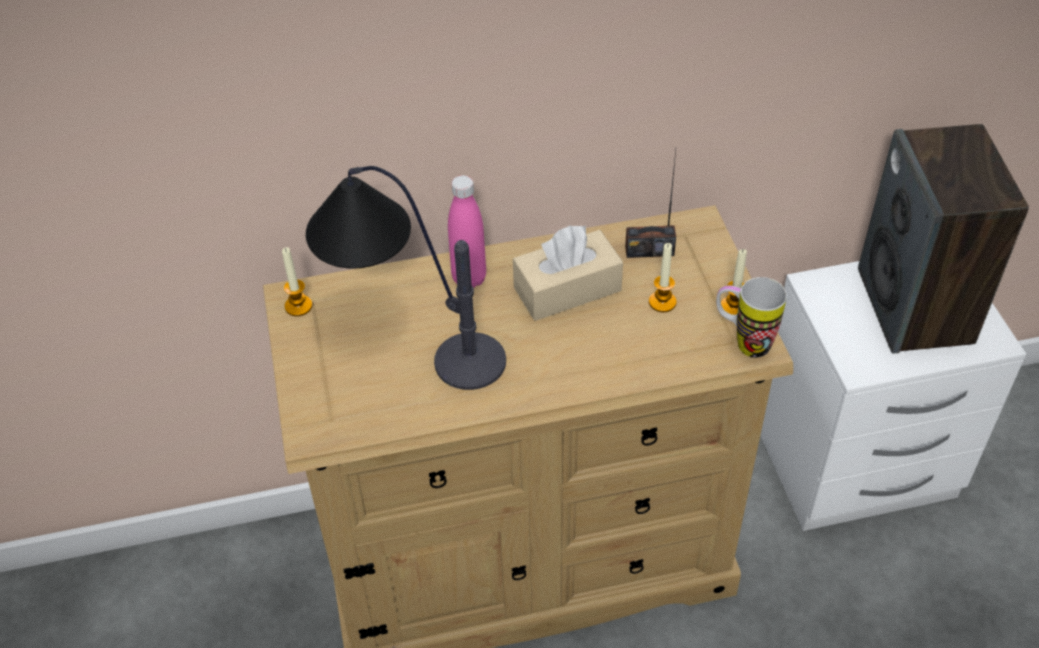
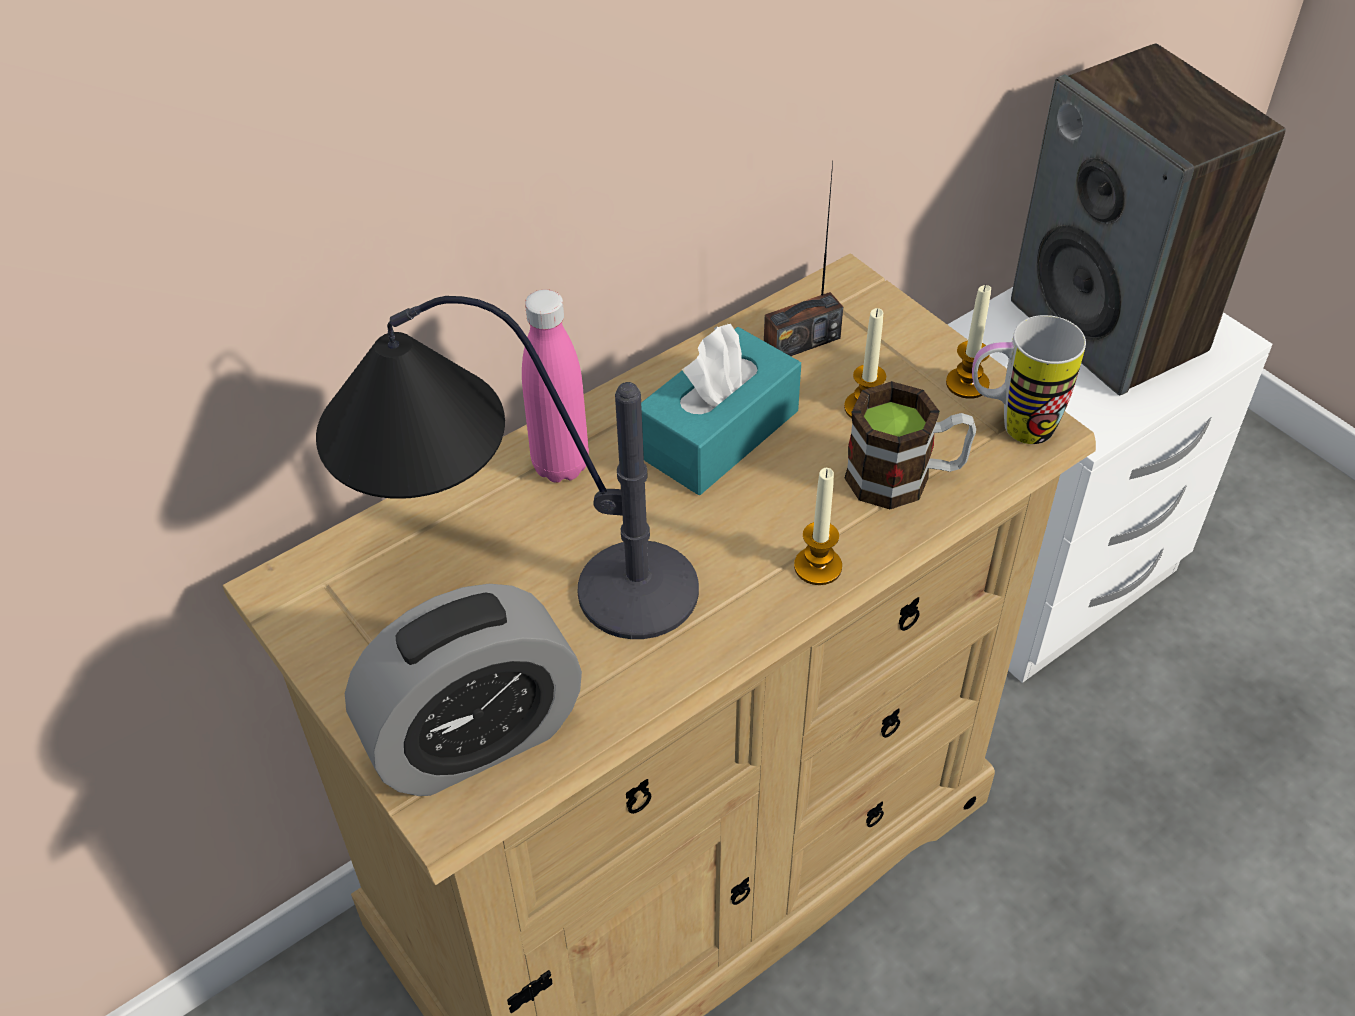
camera: 25 degrees left, 0 degrees up
(298, 306) = (305, 599): candle -> candle (818, 567)
(342, 408) = (475, 739): none -> alarm clock
(567, 289) = (718, 433): beige tissue box -> turquoise tissue box
(659, 350) = (905, 478): none -> mug

